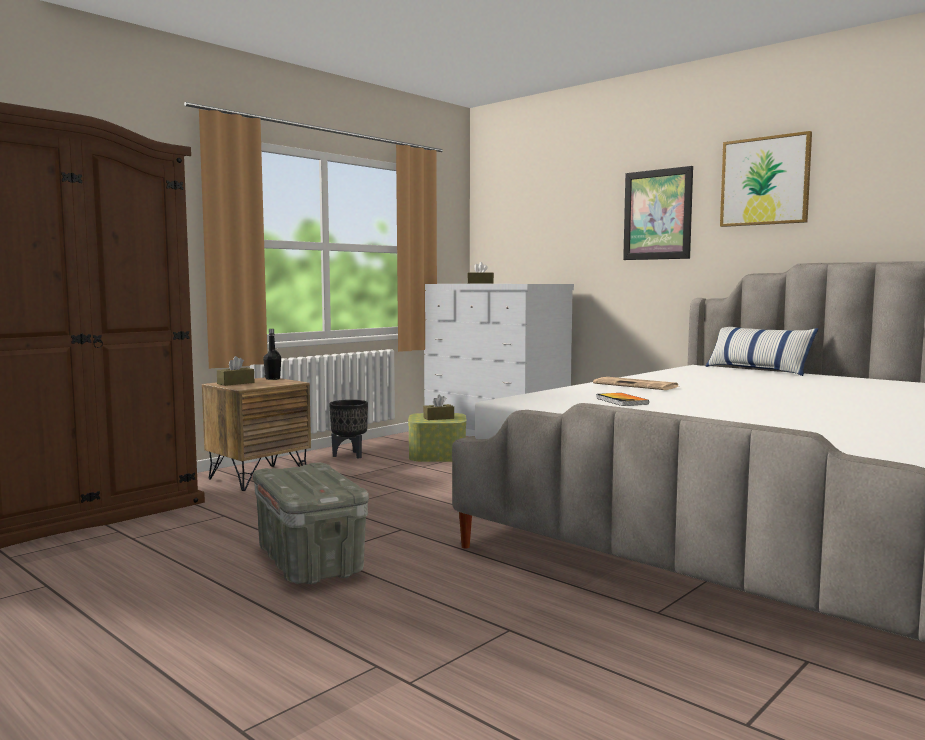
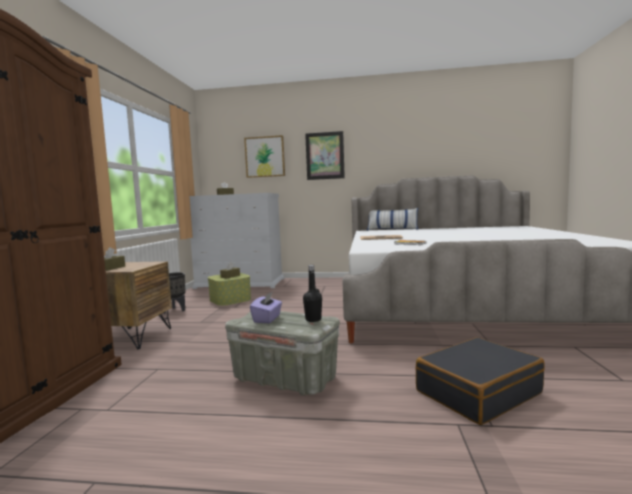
camera: 35 degrees left, 0 degrees up
(272, 379) = (130, 262): black bottle -> black bottle (313, 320)
(295, 475) = (267, 319): none -> purple tissue box
(481, 649) = (477, 392): none -> black suitcase
(765, 181) = (380, 140): picture -> picture (265, 157)

